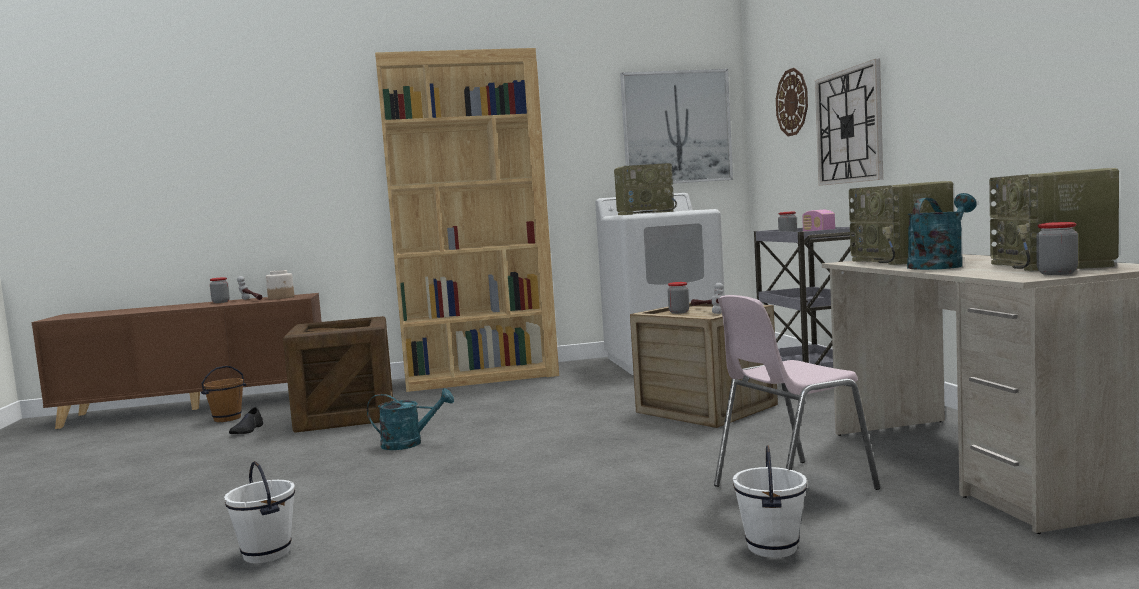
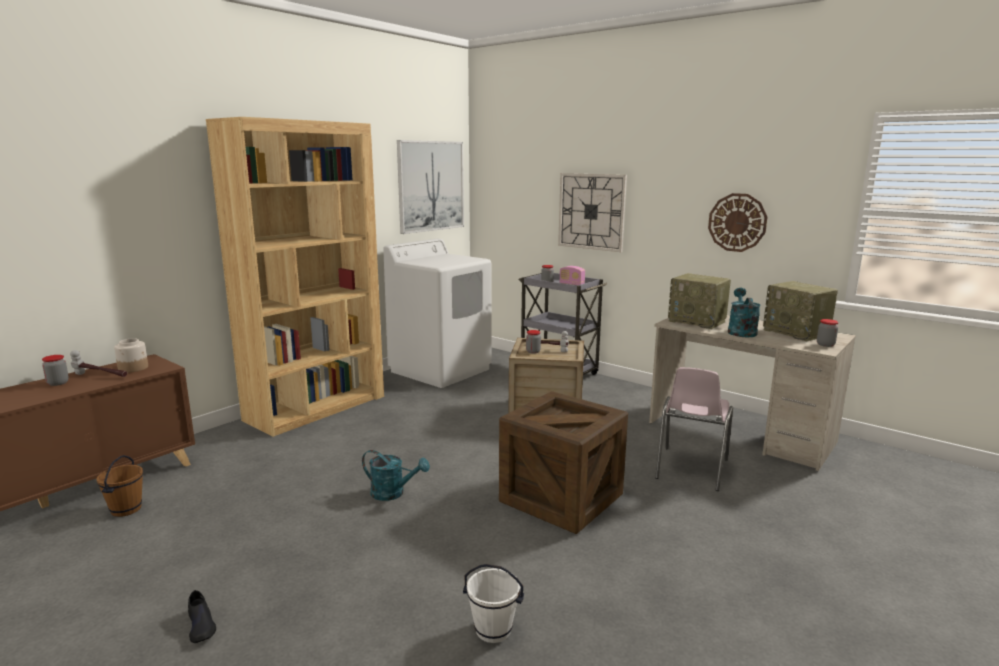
camera: 40 degrees left, 10 degrees up
(247, 430) = (188, 518): black shoe -> black shoe (201, 625)
(346, 415) = (267, 476): crate -> crate (561, 498)
(409, 443) = (393, 493): turquoise watering can -> turquoise watering can turned 60 degrees clockwise
(646, 213) = (439, 262): radio -> none
(773, 548) = (747, 513): white bucket -> none
(792, 102) = (530, 181): wall clock -> wall clock (737, 222)

